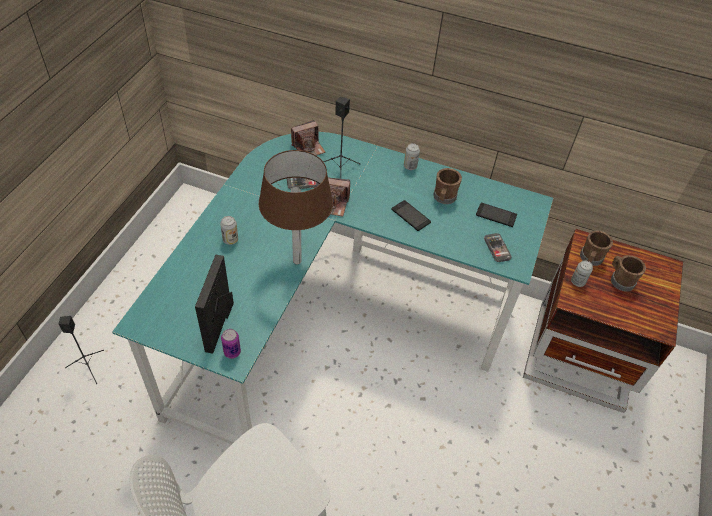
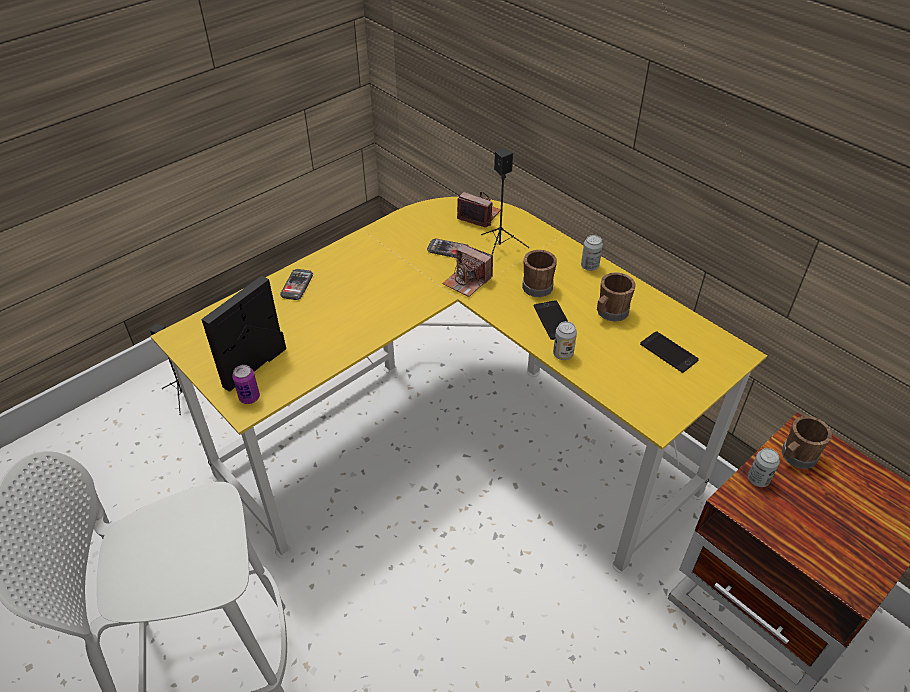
camera: 30 degrees right, 5 degrees down
(230, 240) = (328, 285): can -> can (563, 354)
(297, 260) = (384, 327): brown table lamp -> none
(308, 148) = (479, 216): camera -> camera turned 150 degrees counterclockwise
(331, 322) = (457, 441): turquoise desk -> yellow desk
(497, 248) = (644, 391): phone -> phone (297, 285)
(620, 280) = (827, 499): brown mug -> brown mug (536, 285)

